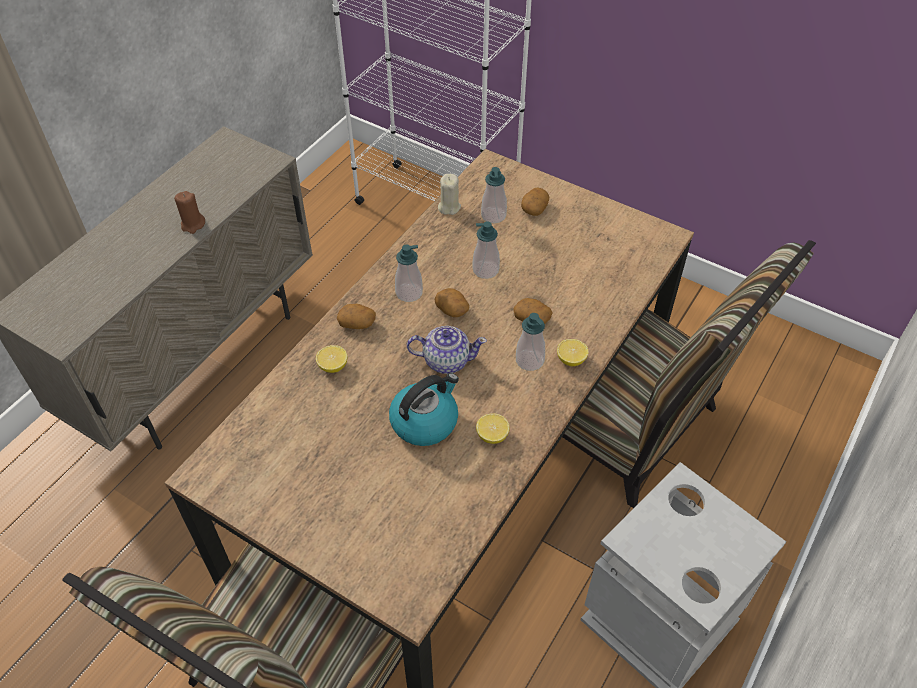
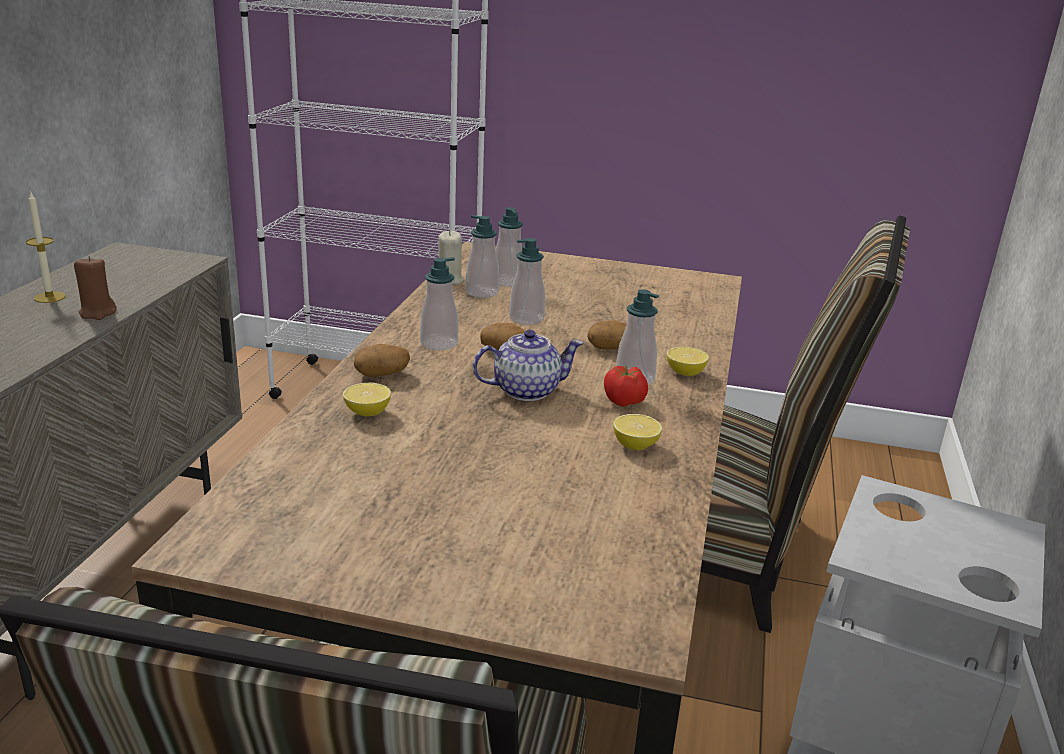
camera: 20 degrees left, 25 degrees down
(167, 200) = (49, 297): none -> candle
(425, 421) = (533, 445): kettle -> none
(467, 229) = (482, 293): none -> soap dispenser
(509, 386) = (624, 402): none -> tomato
(534, 208) = (552, 274): potato -> none

